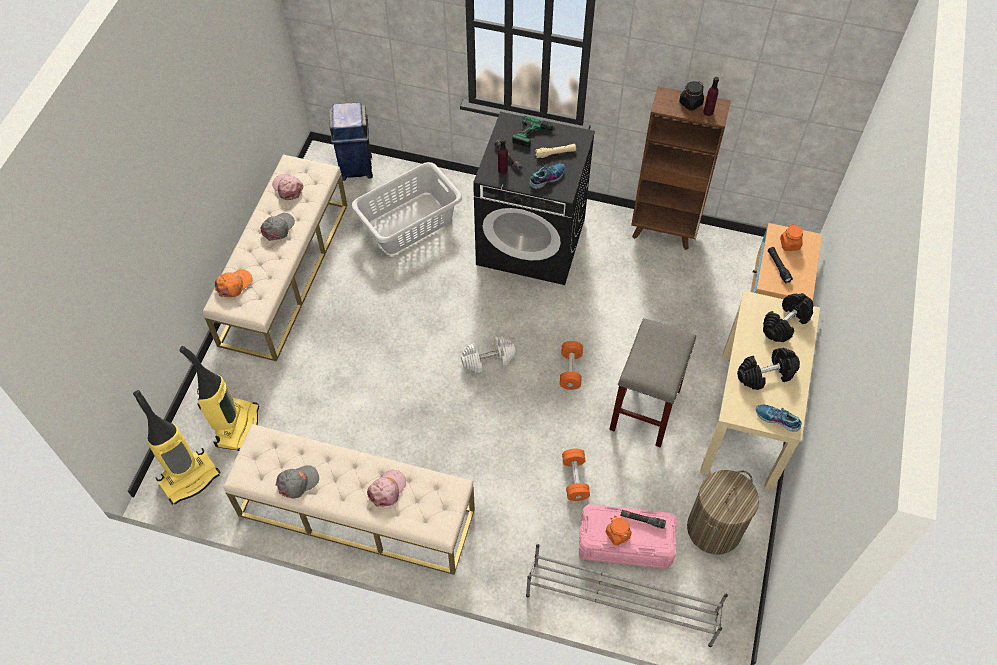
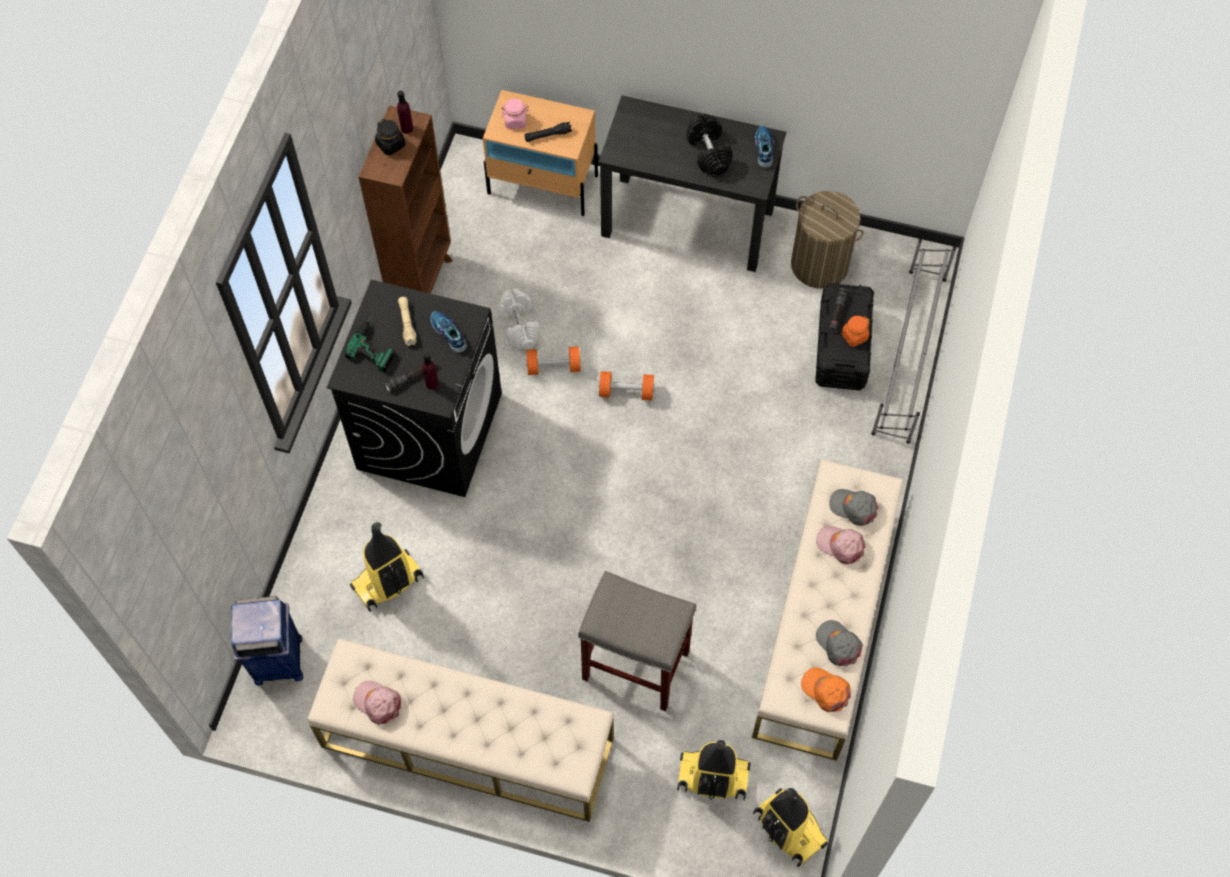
camera: 90 degrees left, 5 degrees up
(234, 285) = (548, 757): orange cap -> orange cap (826, 690)
(278, 228) = (450, 708): grey cap -> grey cap (853, 507)
(288, 188) = (377, 703): pink cap -> pink cap turned 75 degrees clockwise
(408, 223) = (388, 583): grey laundry basket -> vacuum cleaner
(488, 360) = (611, 481): white dumbbell -> white dumbbell (520, 325)
(575, 479) = (769, 392): orange dumbbell -> orange dumbbell (553, 367)
(625, 543) = (841, 347): pink storage box -> black storage box
(645, 408) = (676, 318): grey stool -> grey stool (634, 665)
(746, 419) = (688, 222): beige desk -> black desk
(777, 419) = (763, 149): shoe -> shoe turned 150 degrees clockwise
(785, 323) = (643, 128): black dumbbell -> none
(790, 244) = (516, 121): orange jar -> pink jar

